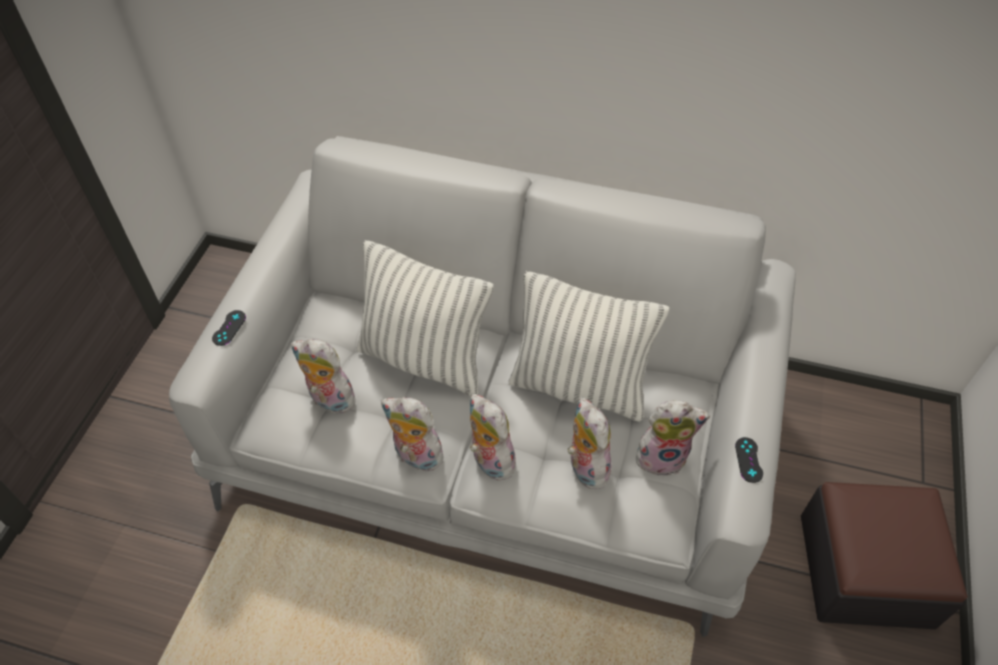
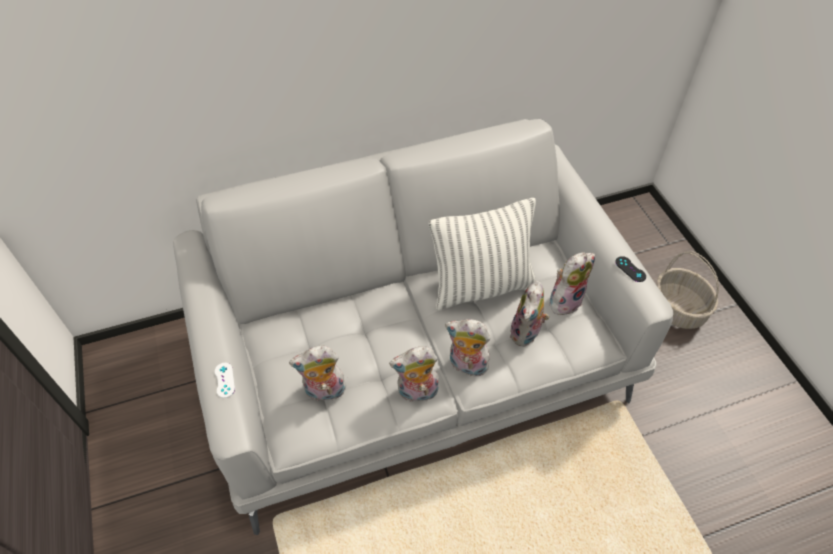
camera: 35 degrees left, 0 degrees up
(229, 328) = (224, 380): black game controller -> white game controller
(424, 359) = (367, 326): pillow -> none
(585, 467) = (526, 334): plush toy -> plush toy turned 105 degrees counterclockwise
(865, 570) = (678, 310): ottoman -> basket

